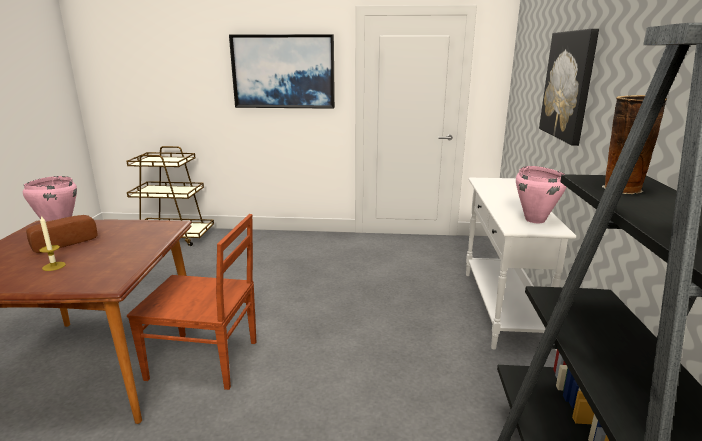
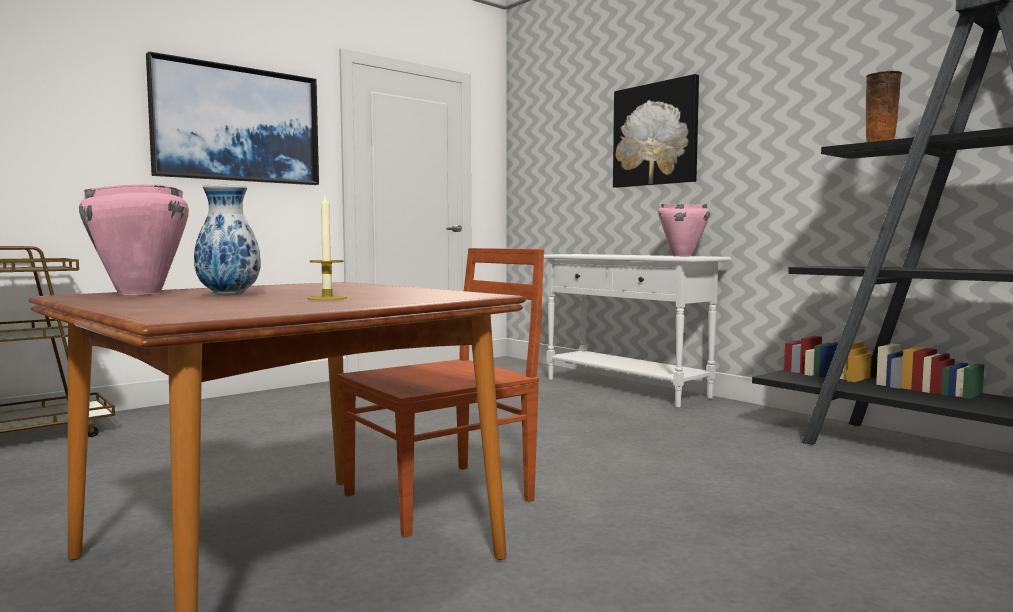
camera: 45 degrees left, 15 degrees down
(63, 243) = (230, 295): bread -> vase

